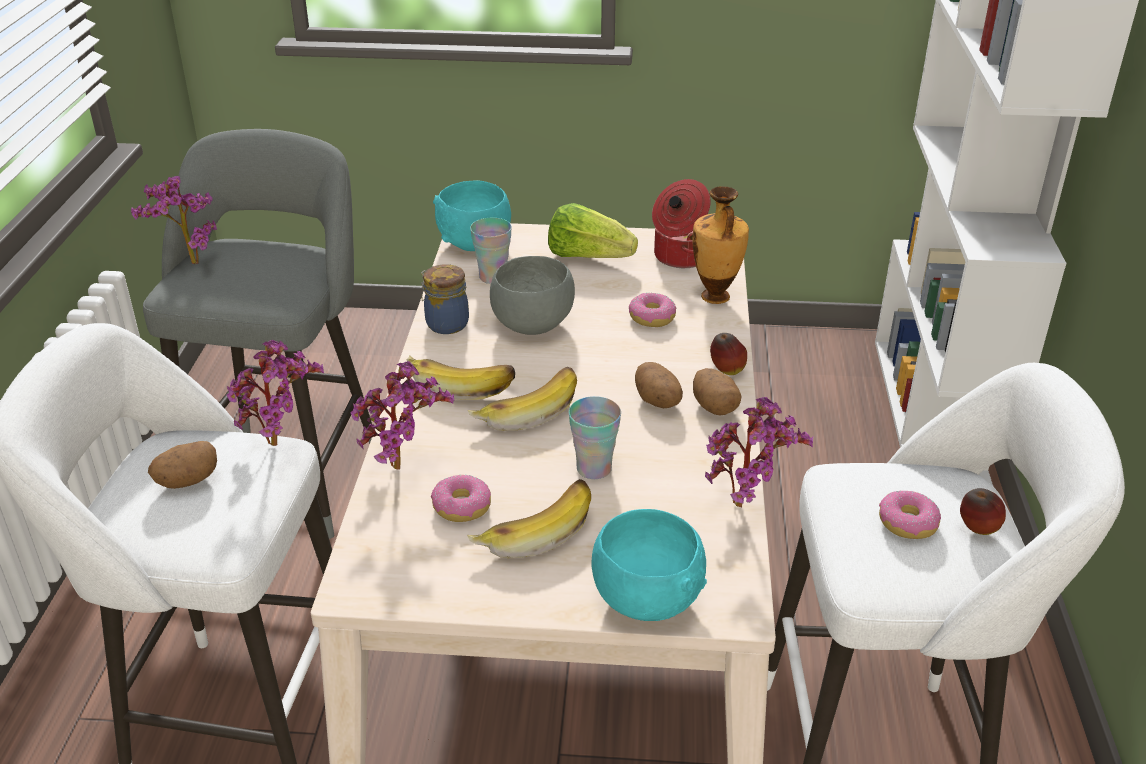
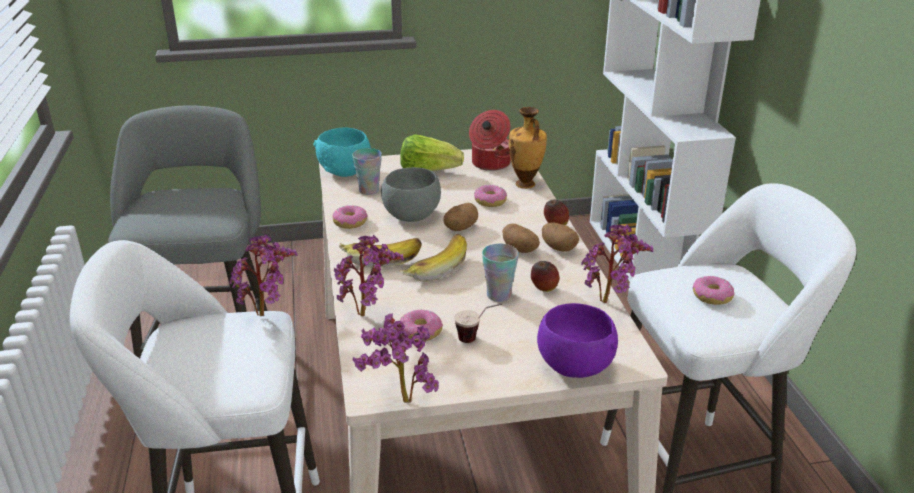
camera: 15 degrees left, 5 degrees down
(187, 481) = (208, 348): potato -> potato (460, 228)
(188, 263) = (134, 209): potted plant -> potted plant (399, 402)
(445, 323) = (350, 223): jar -> donut
(533, 530) = (477, 338): banana -> cup
(645, 599) = (573, 366): turquoise bowl -> purple bowl
(977, 530) = (755, 294): apple -> apple (544, 290)

